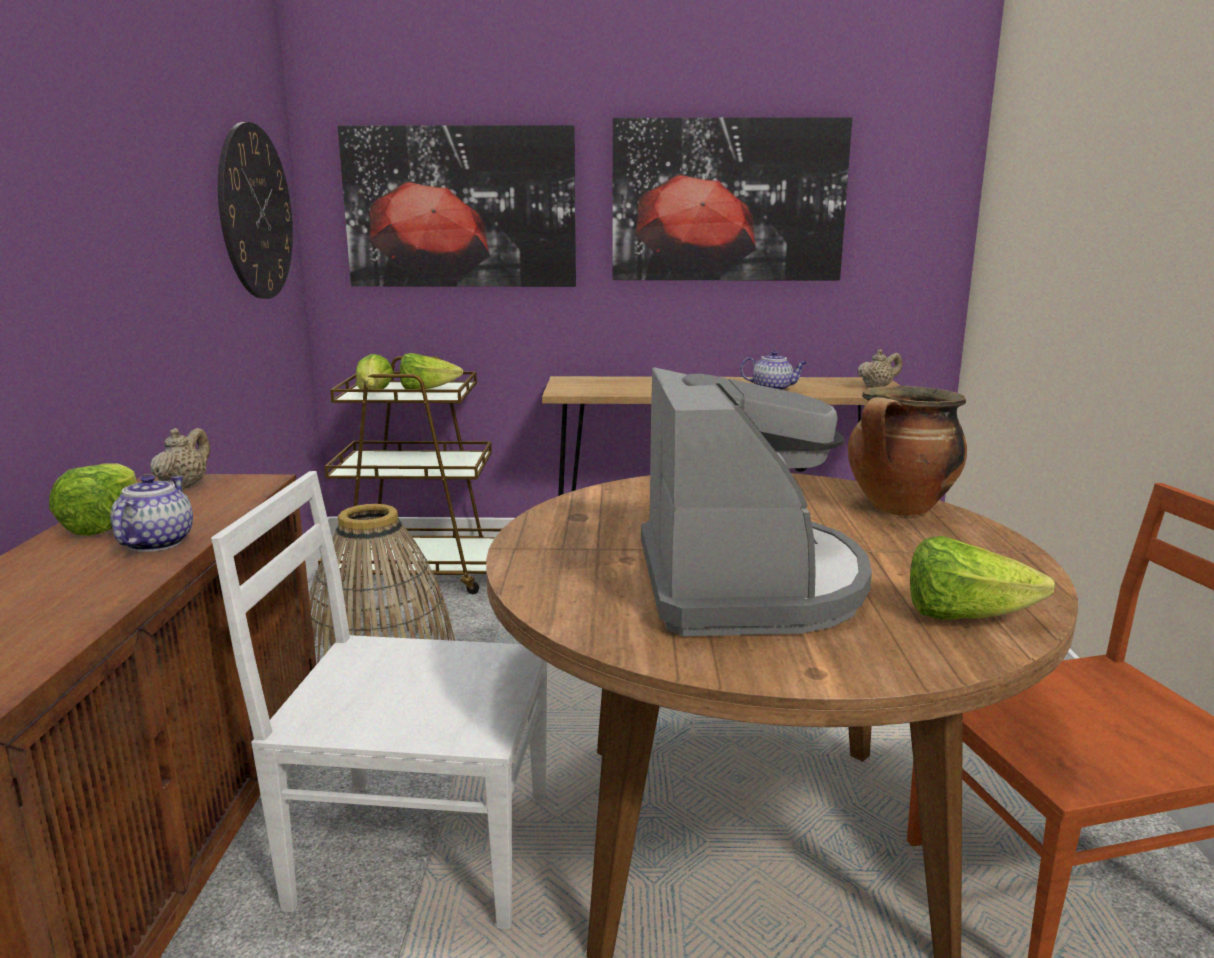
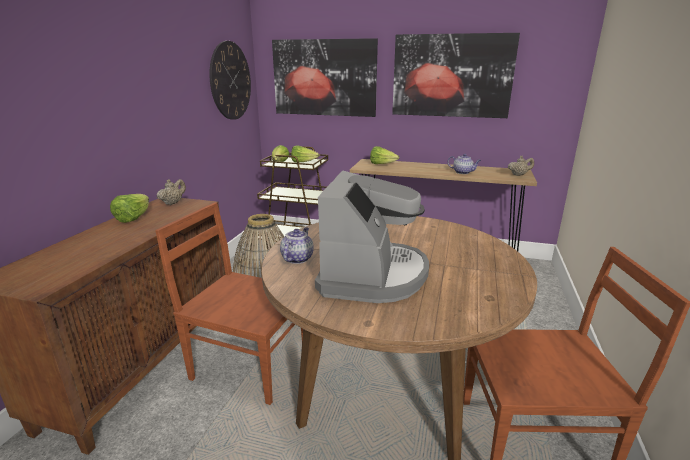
camera: 15 degrees right, 5 degrees up
(156, 542) = (145, 228): teapot -> teapot (297, 258)
(417, 848) = (248, 364): white chair -> brown chair
(899, 509) = (477, 244): cooking pot -> none
(964, 617) = (462, 305): lettuce -> lettuce (382, 164)

